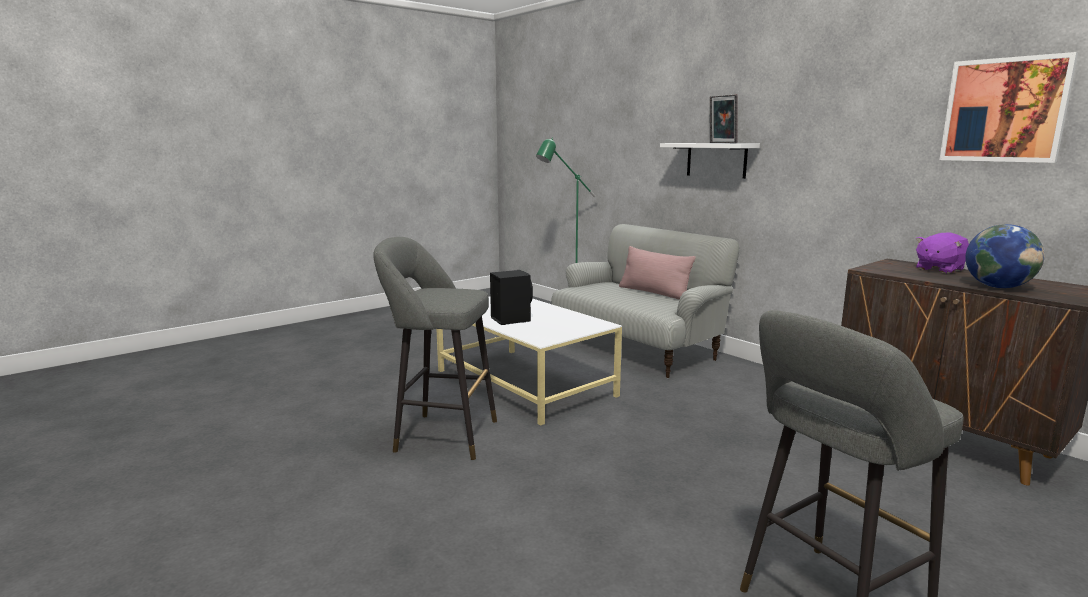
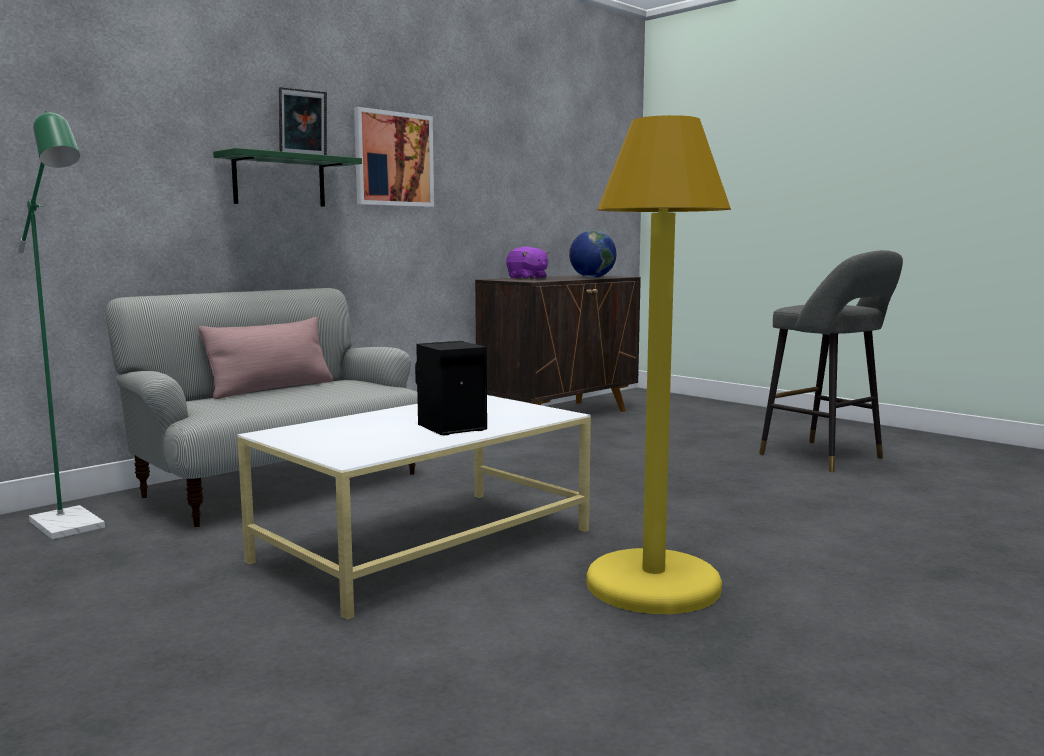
camera: 95 degrees left, 5 degrees down
(440, 435) = (653, 585): grey stool -> yellow floor lamp
(716, 160) = (279, 180): white shelf -> green shelf
(1004, 110) = (521, 147): picture -> picture (393, 159)

